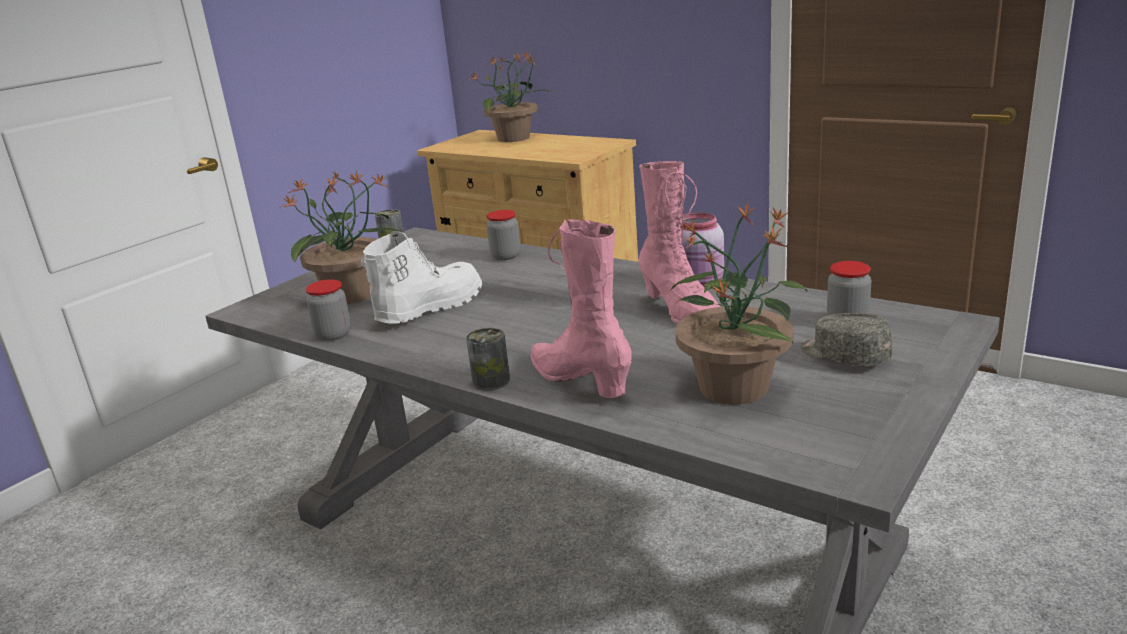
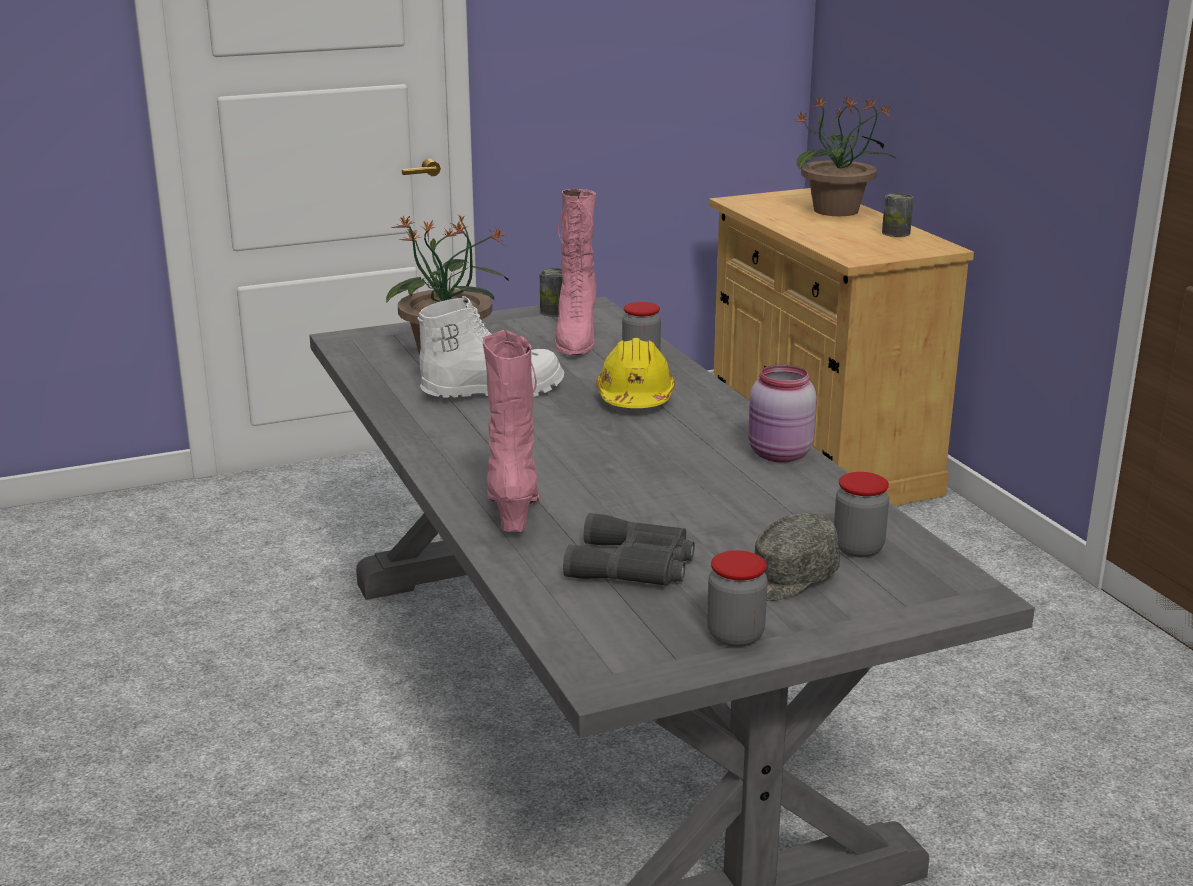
camera: 30 degrees right, 0 degrees up
(333, 334) = (381, 389): jar -> jar (735, 635)
(491, 381) = (443, 480): can -> can (896, 233)
(542, 280) = (635, 397): none -> yellow hard hat
(682, 313) = (709, 480): pink boot -> pink boot (575, 338)
(734, 386) = (634, 565): potted plant -> grey binoculars
(843, 356) = (787, 579): grey cap -> grey cap turned 120 degrees counterclockwise

